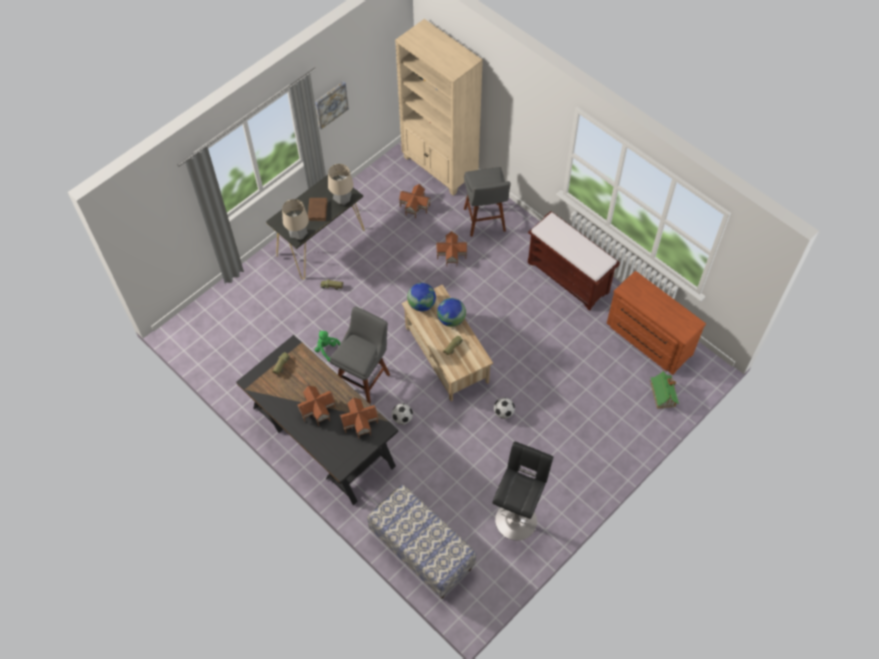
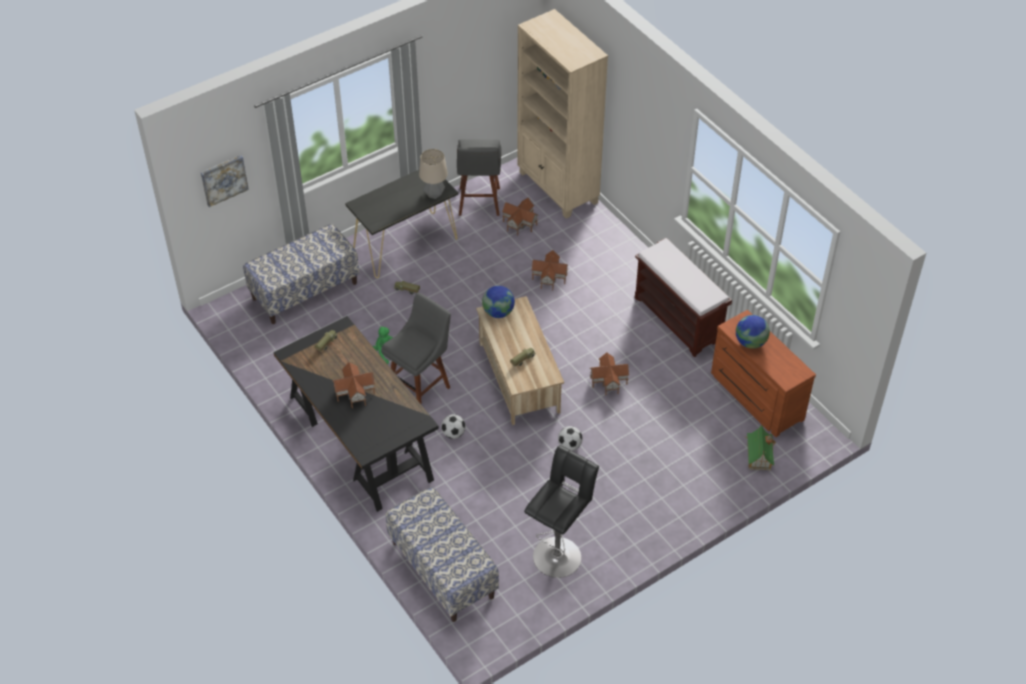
camera: 10 degrees right, 10 degrees down
(243, 301) = (305, 290): none -> bench
(299, 235) = (377, 222): table lamp -> none
(317, 209) = (404, 199): brown book -> none
(330, 104) = (437, 86): picture -> picture (224, 180)
(359, 422) = (397, 411): toy house -> toy house (608, 380)
(451, 319) = (527, 332): globe -> globe (750, 342)
(485, 222) = (595, 250): grey stool -> grey stool (479, 203)

